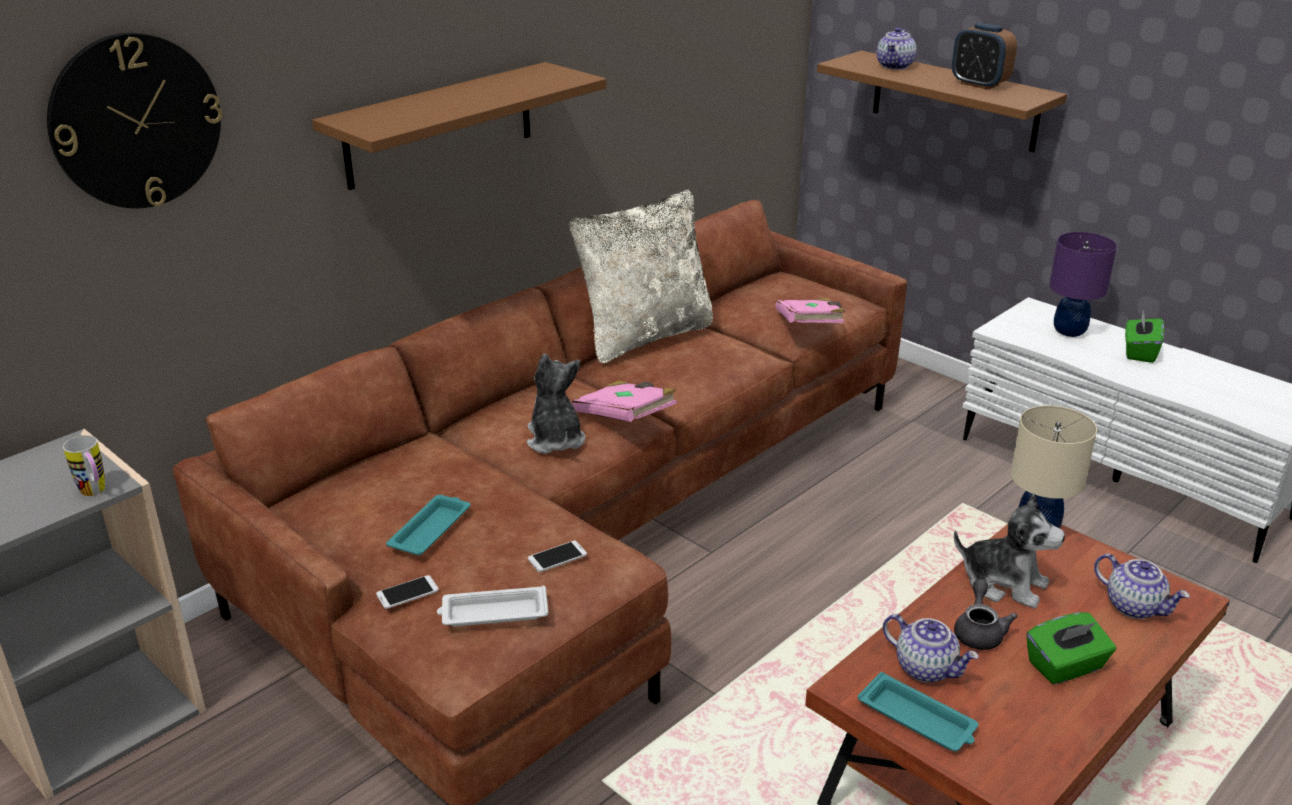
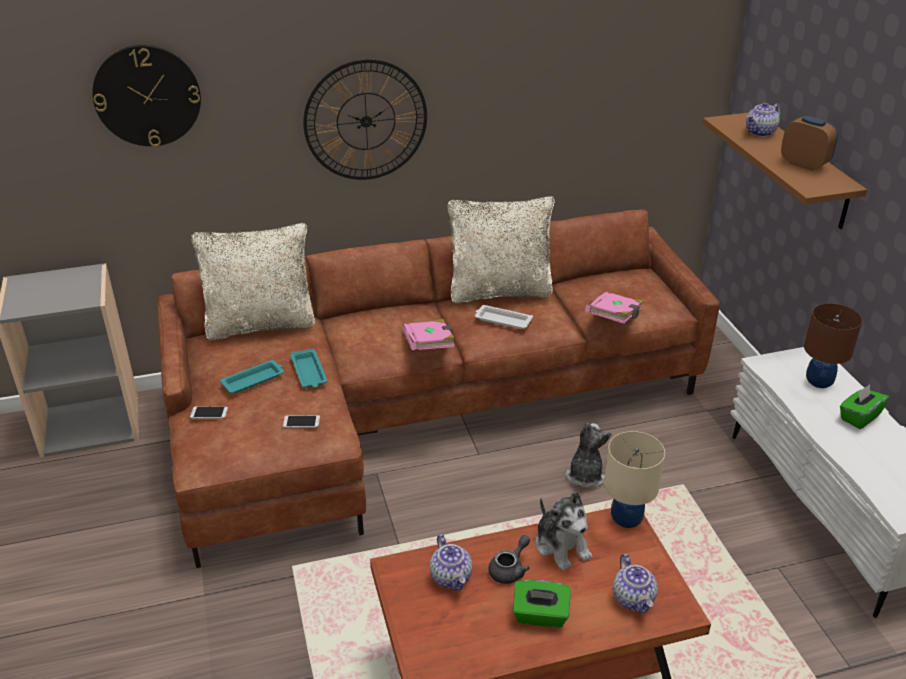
camera: 30 degrees right, 5 degrees up
(95, 493) = (77, 303): mug -> none
(366, 464) = (262, 327): none -> beige pillow
(440, 125) = (366, 121): brown shelf -> wall clock
(492, 613) = (238, 442): white tray -> white tray (502, 320)
(555, 440) = (375, 347): plush toy -> plush toy (585, 475)
(918, 719) = (413, 605): turquoise tray -> turquoise tray (309, 372)
(979, 84) = (804, 164): alarm clock -> alarm clock turned 150 degrees clockwise
(1070, 332) = (820, 382): purple table lamp -> brown table lamp

